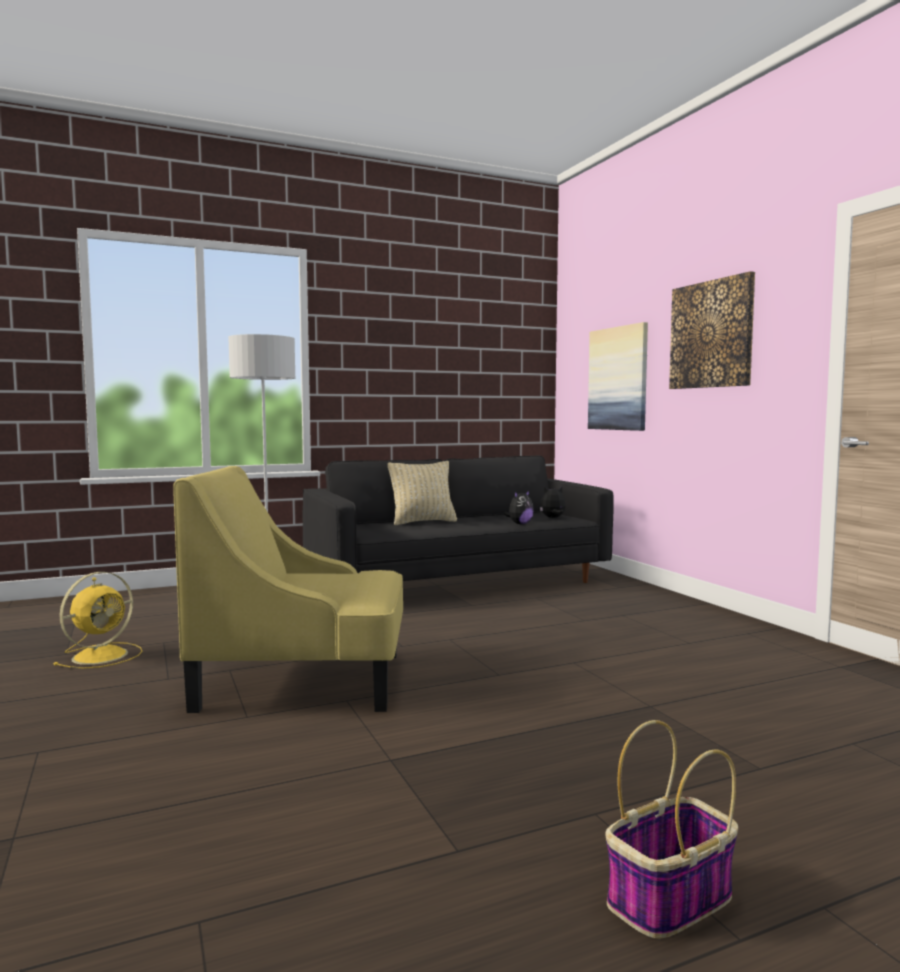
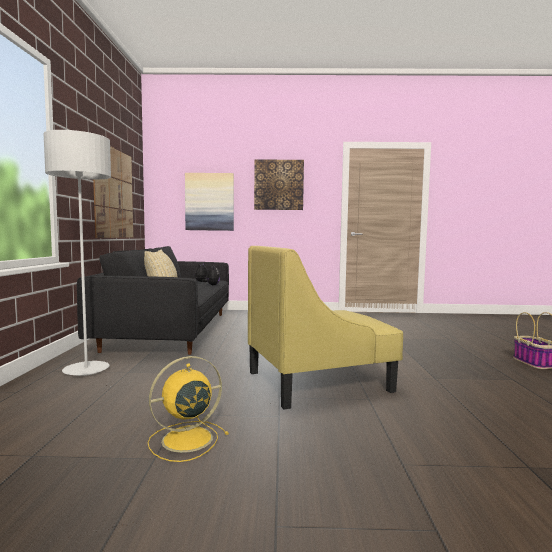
camera: 65 degrees left, 0 degrees up
(102, 655) = (185, 440): yellow fan -> yellow fan turned 90 degrees counterclockwise
(303, 680) = (319, 381): yellow armchair -> yellow armchair turned 45 degrees clockwise
(451, 380) = (114, 193): none -> picture

